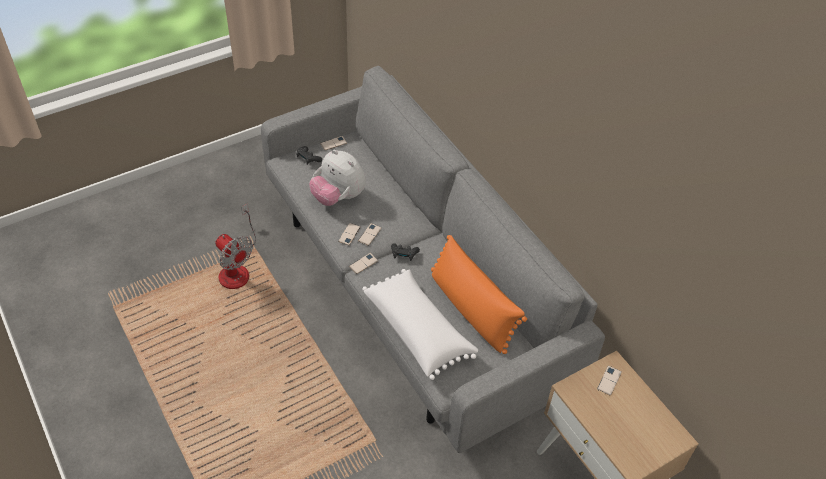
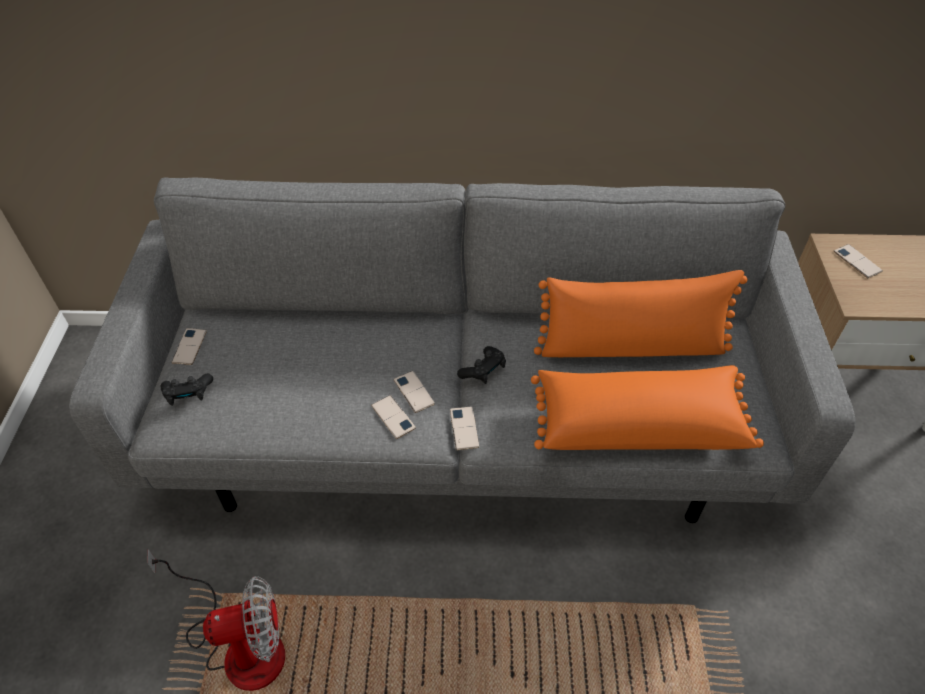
camera: 55 degrees left, 0 degrees up
(338, 197) = (306, 394): plush toy -> none
(418, 330) = (638, 423): white pillow -> orange pillow

